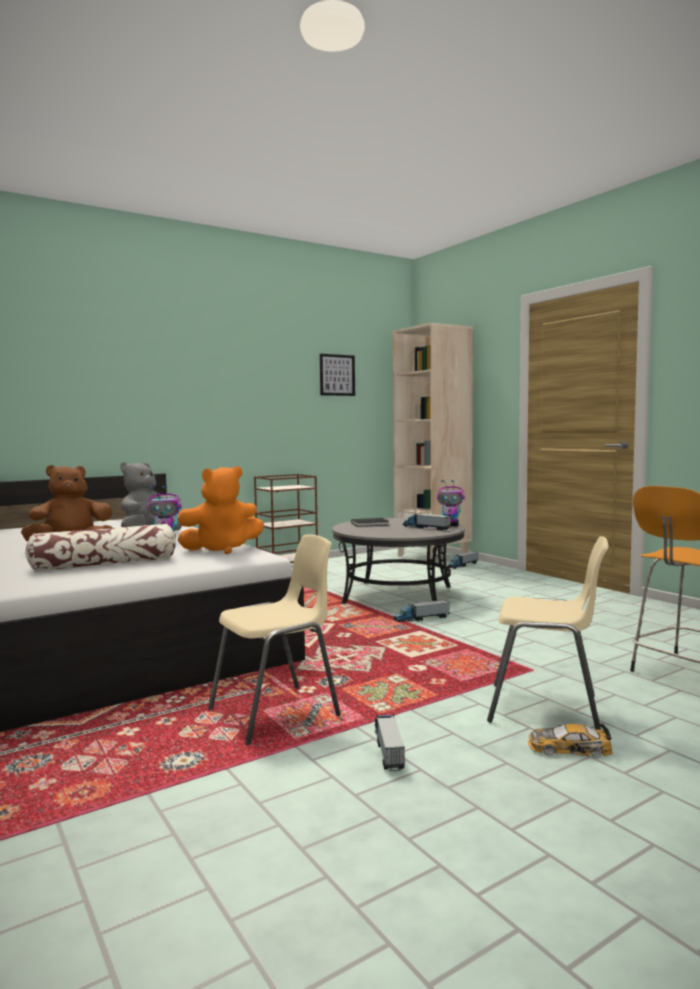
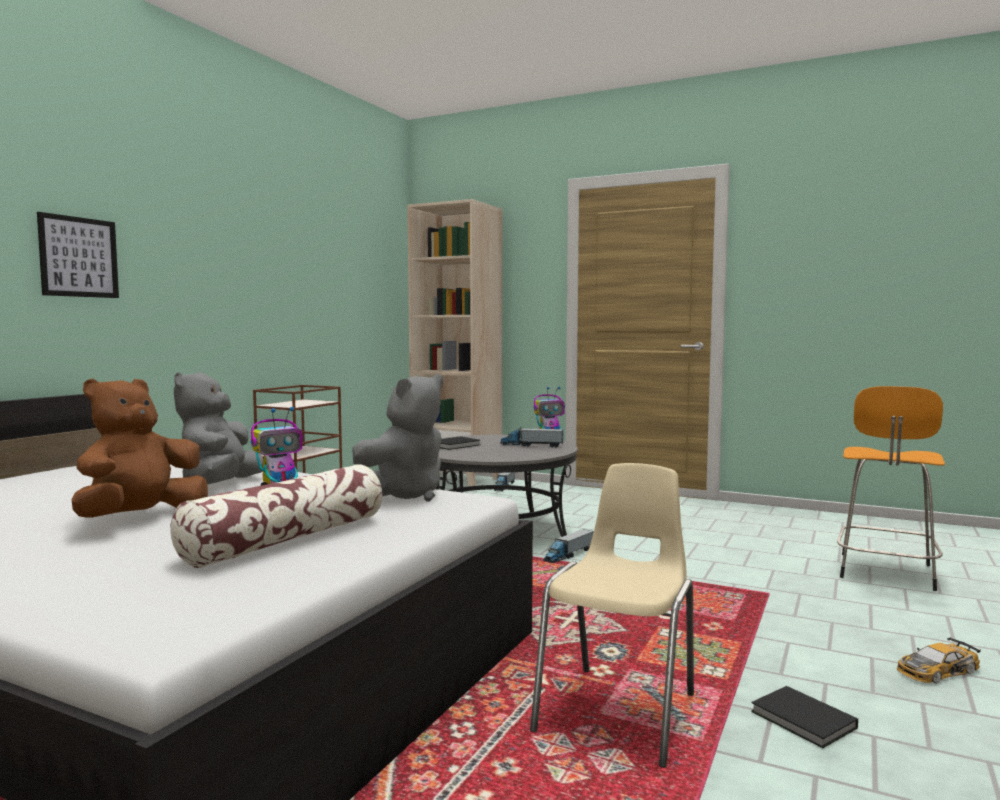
camera: 30 degrees left, 0 degrees up
(222, 549) = (402, 496): orange plush toy -> grey plush toy
(337, 375) = (338, 255): picture -> picture (79, 257)
(388, 748) = (804, 721): toy truck -> black book
(546, 709) = (849, 633): beige chair -> none

